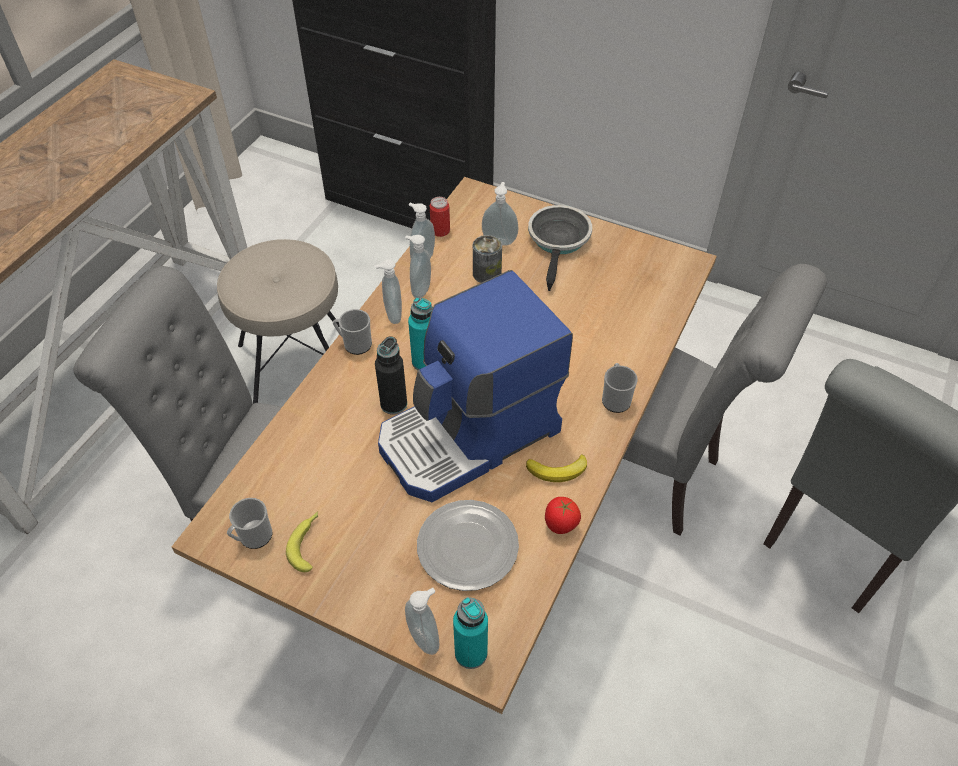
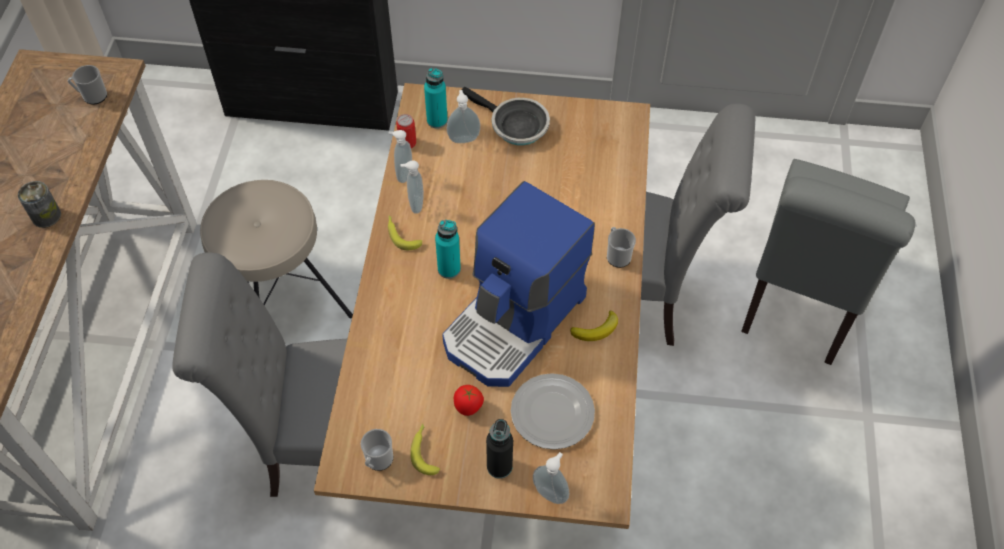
camera: 20 degrees left, 5 degrees up
(354, 344) = (381, 270): mug -> mug (92, 96)
(391, 315) = (401, 235): soap dispenser -> banana
(393, 404) = (440, 314): black bottle -> black bottle (499, 466)
(471, 653) = (590, 492): turquoise bottle -> turquoise bottle (437, 121)
(487, 273) = (466, 173): can -> can (46, 216)
(559, 241) = (515, 125): frying pan -> frying pan turned 135 degrees clockwise
(560, 526) = (616, 373): tomato -> tomato (468, 408)

